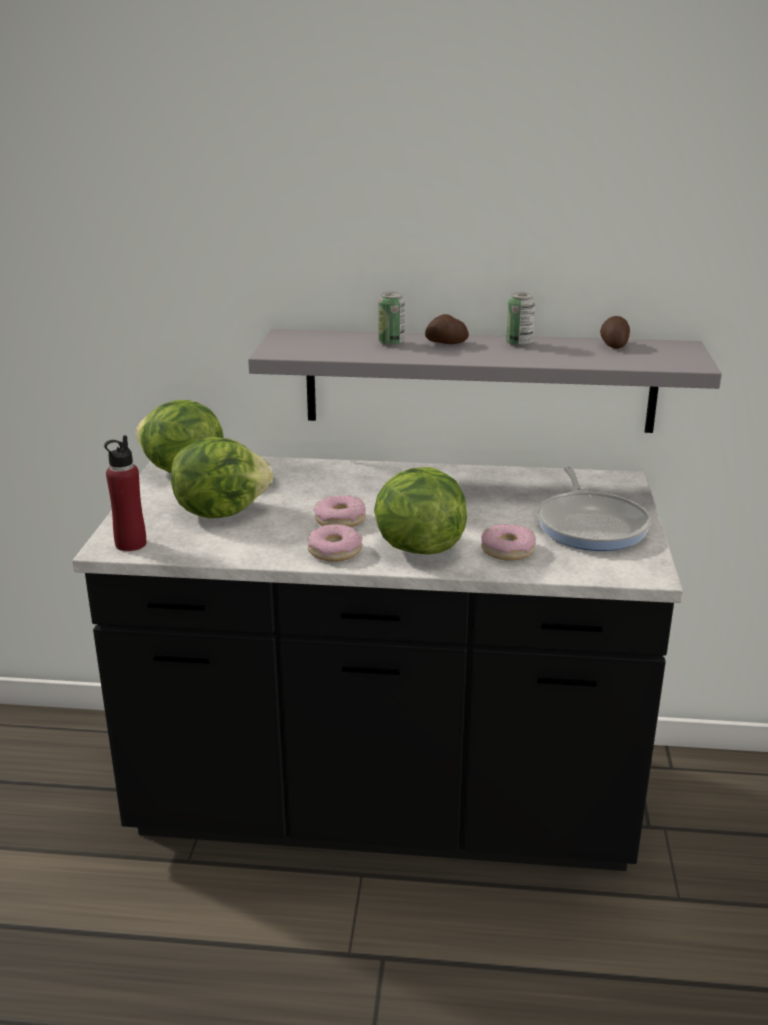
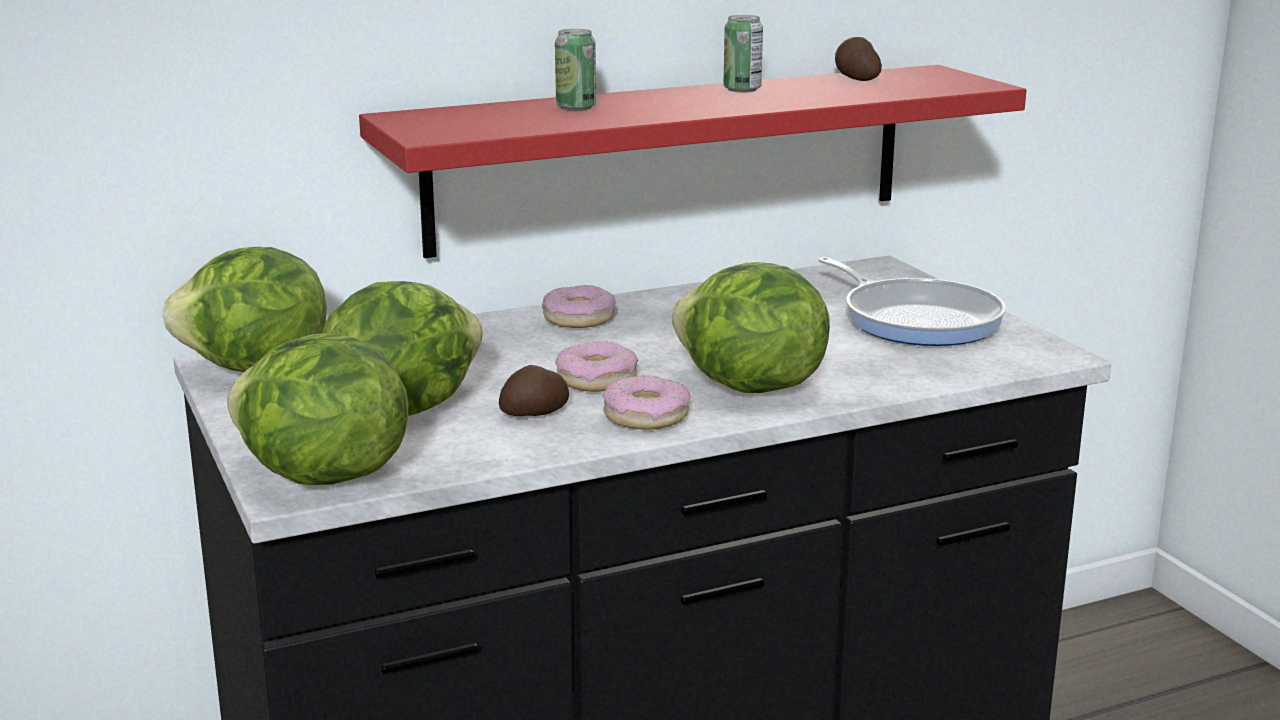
camera: 30 degrees left, 5 degrees down
(130, 544) = (321, 477): red bottle -> lettuce
(446, 343) = (650, 99): potato -> potato (536, 413)
(479, 380) = (671, 157): grey shelf -> red shelf
(507, 550) = (863, 366): donut -> donut (578, 318)

